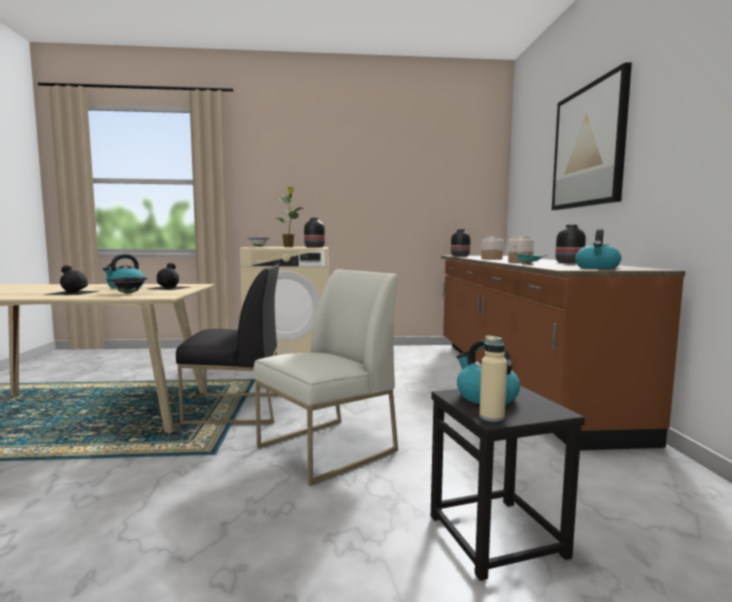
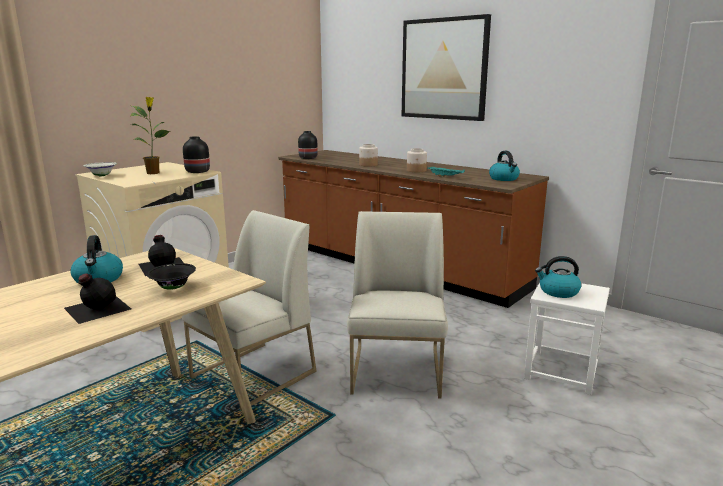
camera: 45 degrees left, 10 degrees up
(235, 409) = (253, 375): black chair -> white chair
(491, 417) = (590, 303): beige bottle -> none
(497, 536) = (561, 371): black stool -> white stool
(569, 262) = (448, 168): black vase -> none

